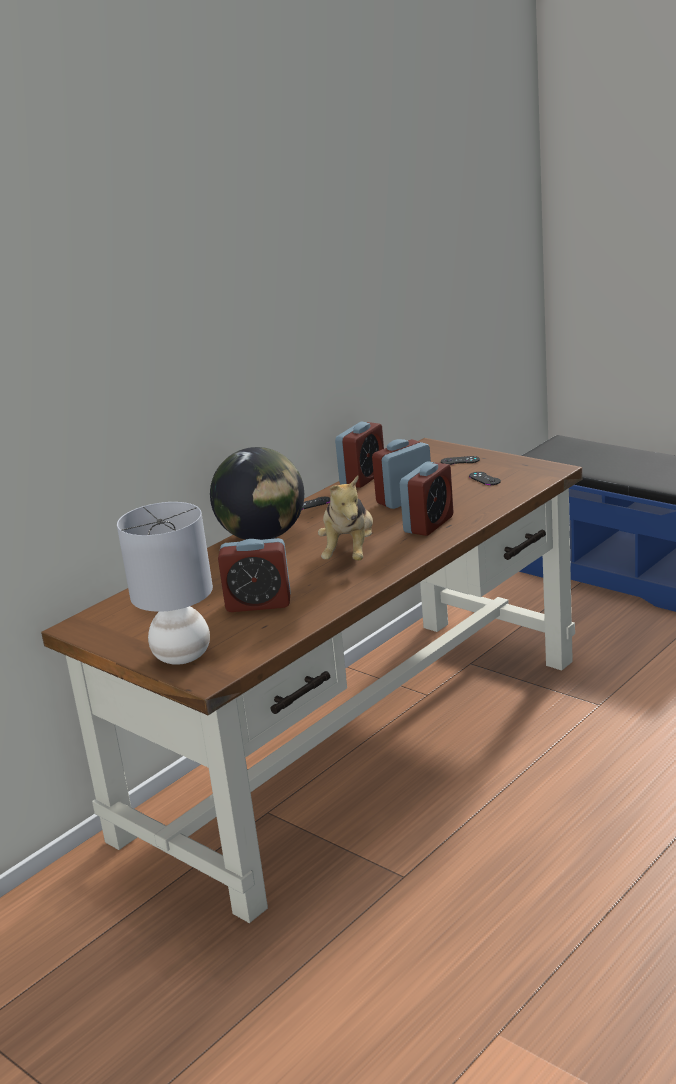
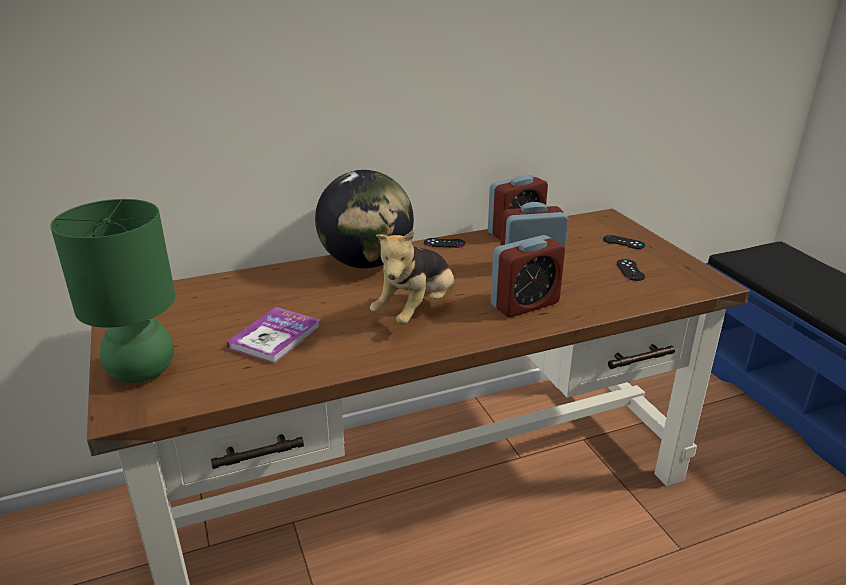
camera: 25 degrees right, 5 degrees up
(182, 655) = (143, 370): grey table lamp -> green table lamp
(258, 604) = (275, 337): alarm clock -> book

